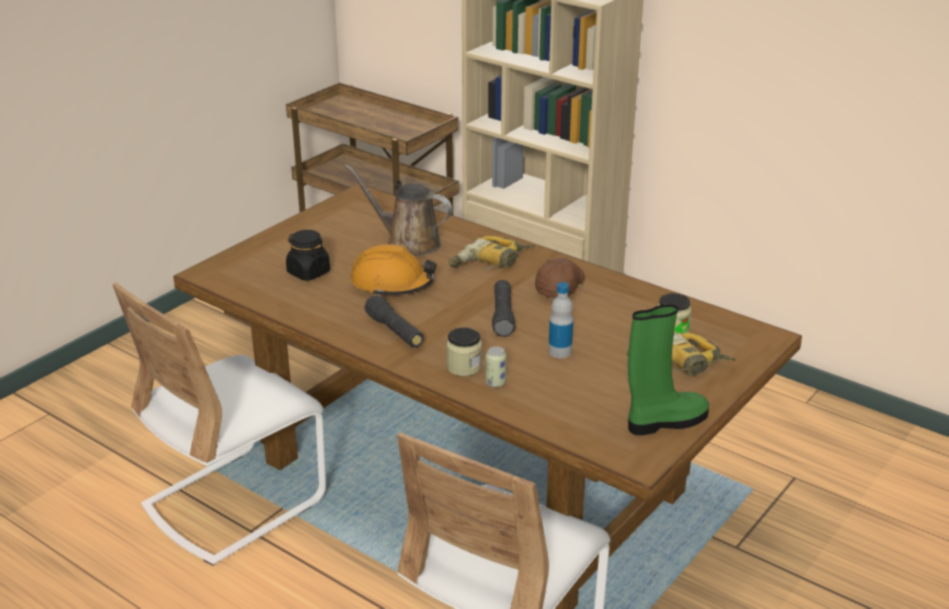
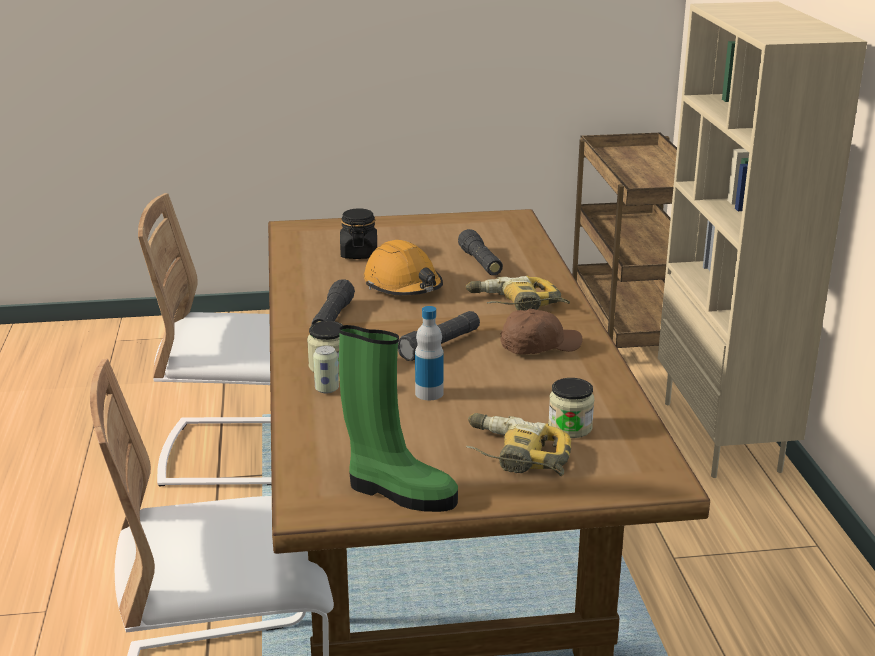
camera: 45 degrees right, 5 degrees down
(408, 242) = (480, 263): brown watering can -> black flashlight

